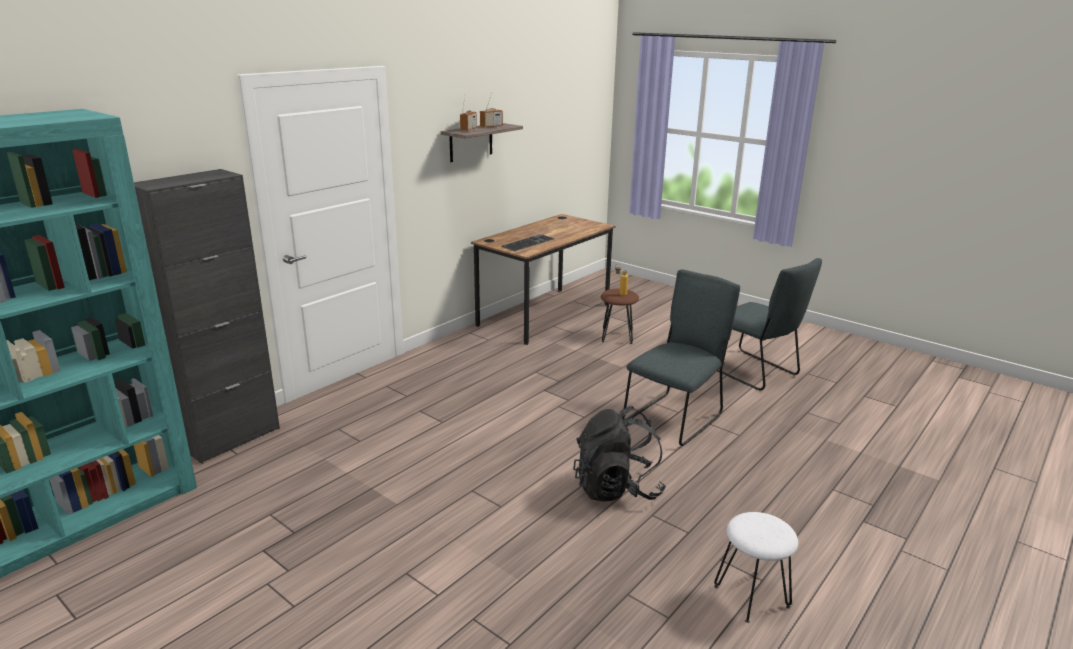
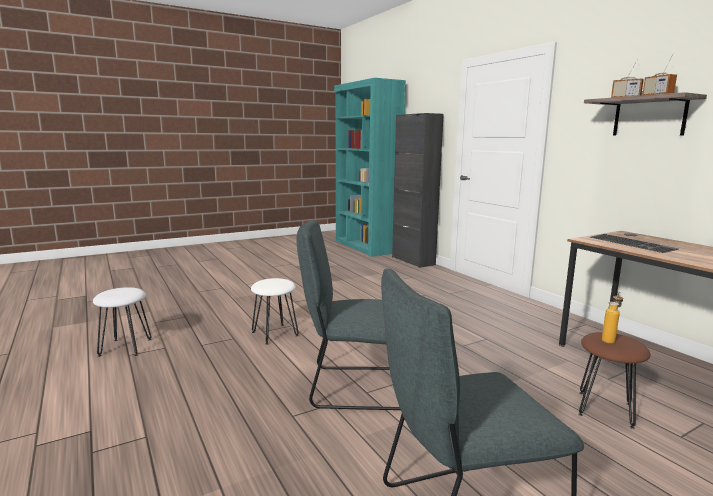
camera: 110 degrees right, 10 degrees down
(617, 488) = (274, 334): black backpack -> white stool
(675, 417) = (356, 387): grey chair -> grey chair turned 120 degrees clockwise

